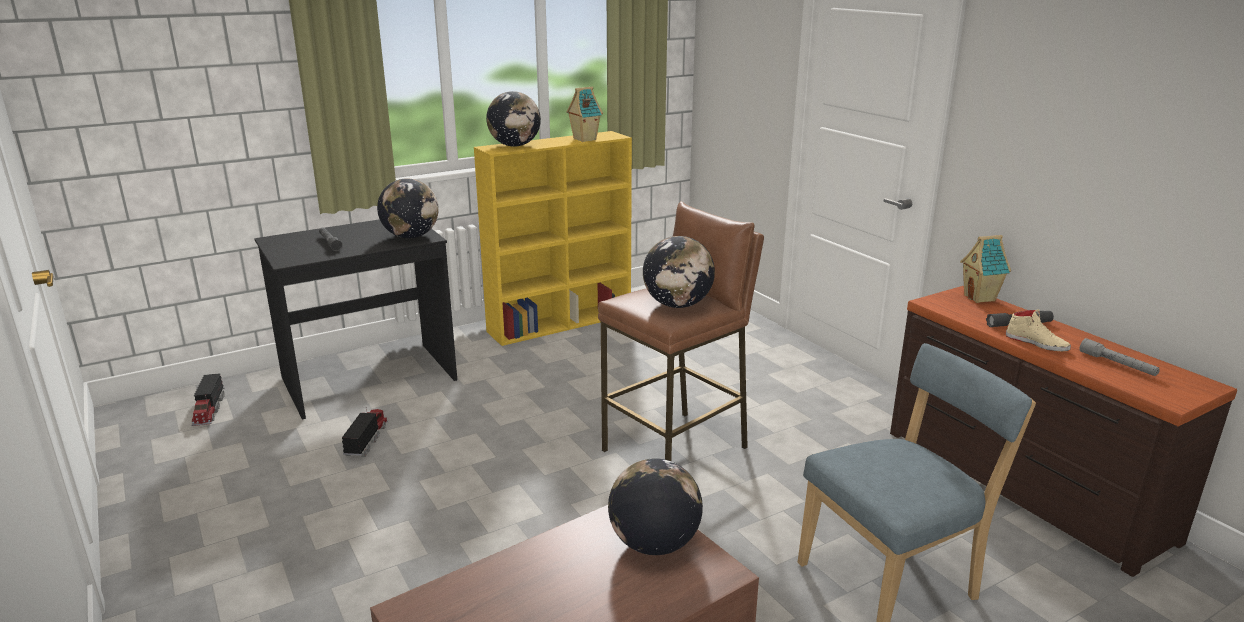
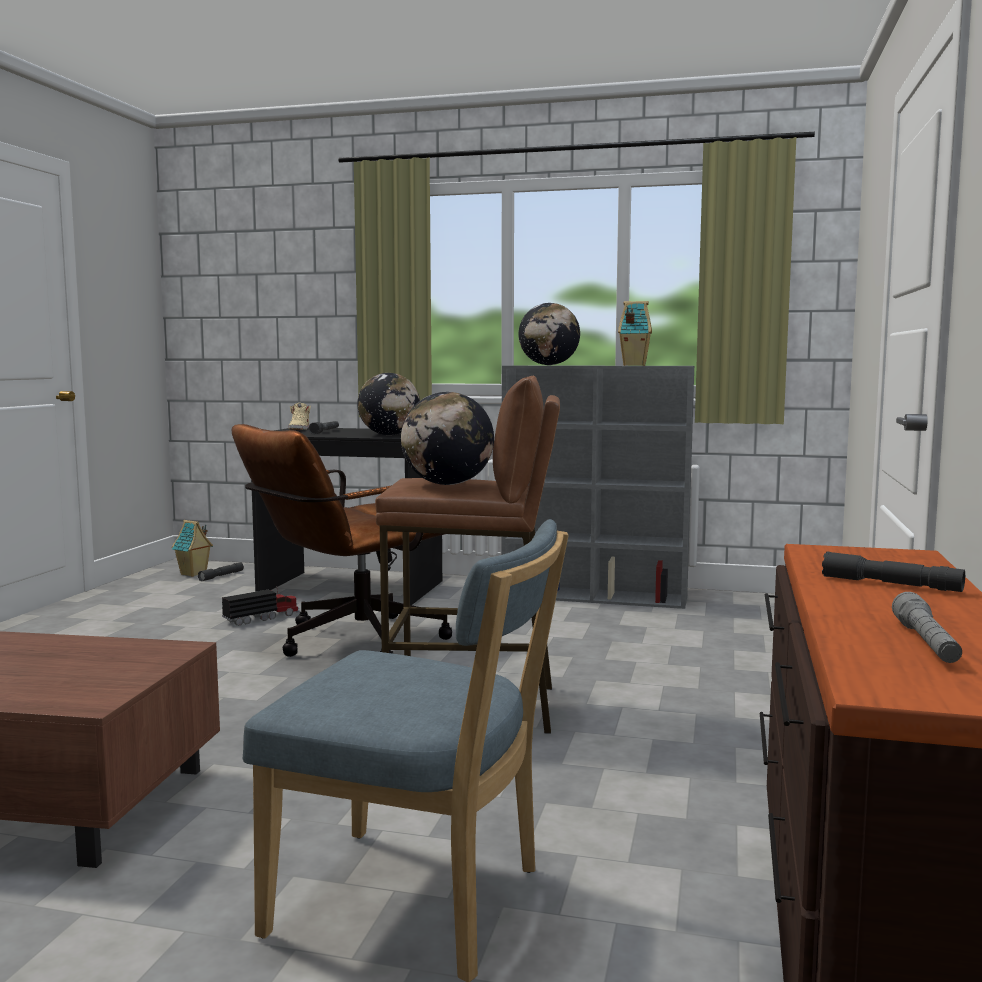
camera: 45 degrees right, 15 degrees down
(209, 410) = (221, 576): toy truck -> grey flashlight
(491, 434) = (348, 643): none -> brown office chair
(561, 322) = (596, 596): yellow bookcase -> grey bookcase
(654, 544) = (111, 668): globe -> none
(980, 298) = (919, 560): toy house -> toy house (193, 574)
(1037, 343) = (850, 599): beige shoe -> beige shoe (299, 429)

